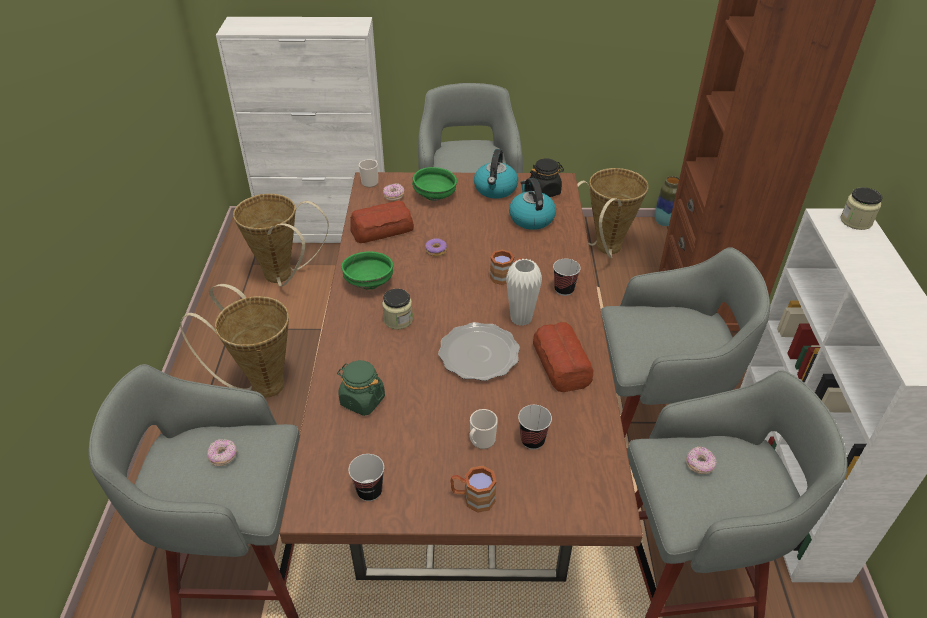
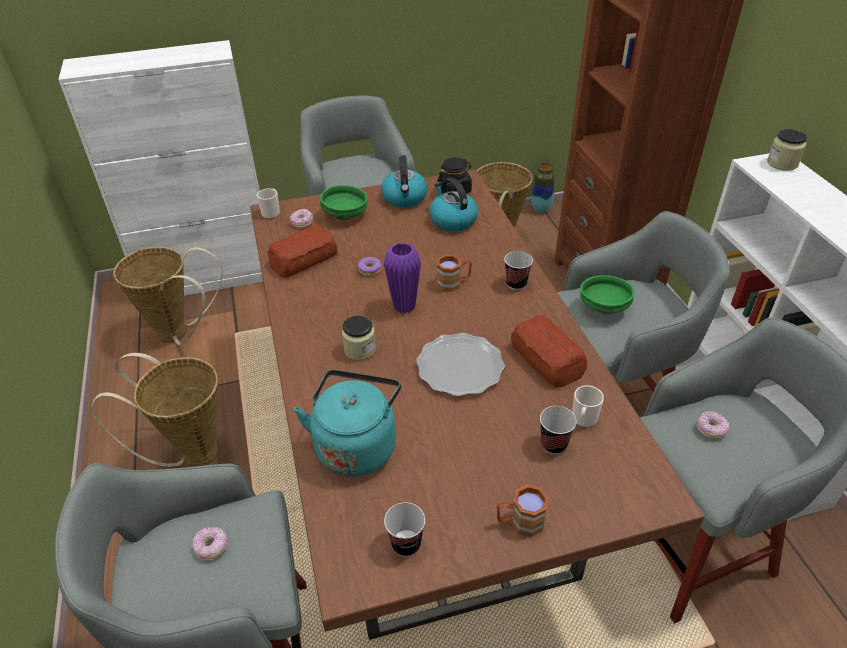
camera: 15 degrees left, 0 degrees up
(362, 400) = (356, 445): green jar -> turquoise kettle
(369, 282) = (312, 316): green bowl -> green bowl (603, 307)
(453, 289) = (404, 306): none -> purple vase
(481, 441) = (502, 458): mug -> mug (583, 420)
(521, 319) = (486, 321): white vase -> none

